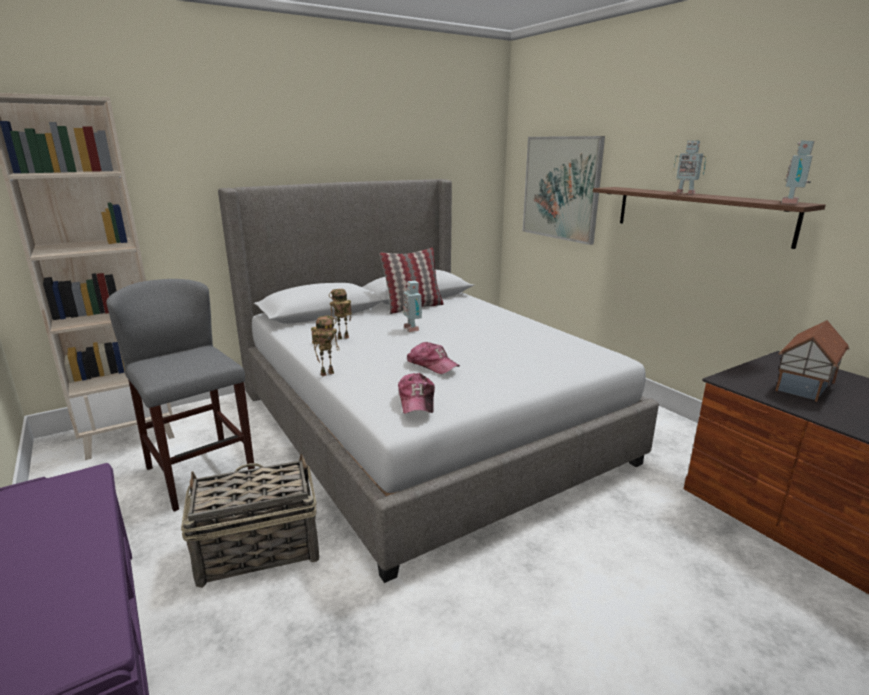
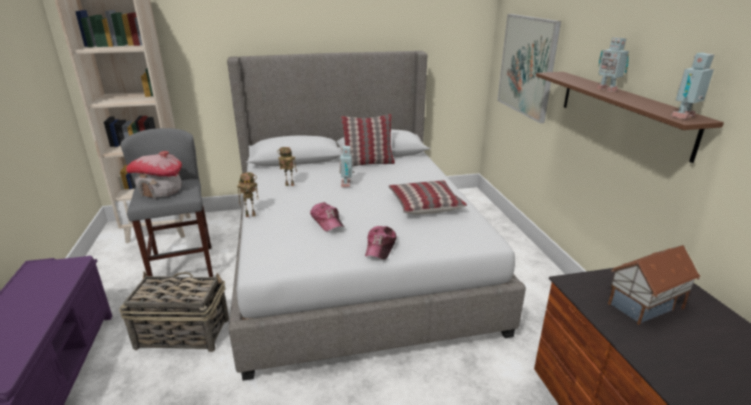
camera: 20 degrees right, 5 degrees up
(178, 362) = (161, 191): none -> toy house
(417, 401) = (285, 252): cap -> cap (380, 247)
(517, 336) = (424, 204): none -> pillow

